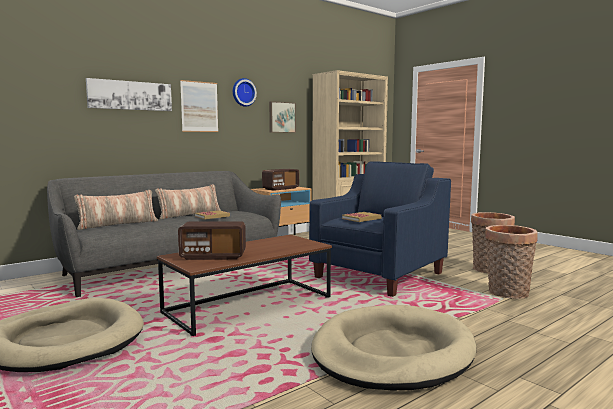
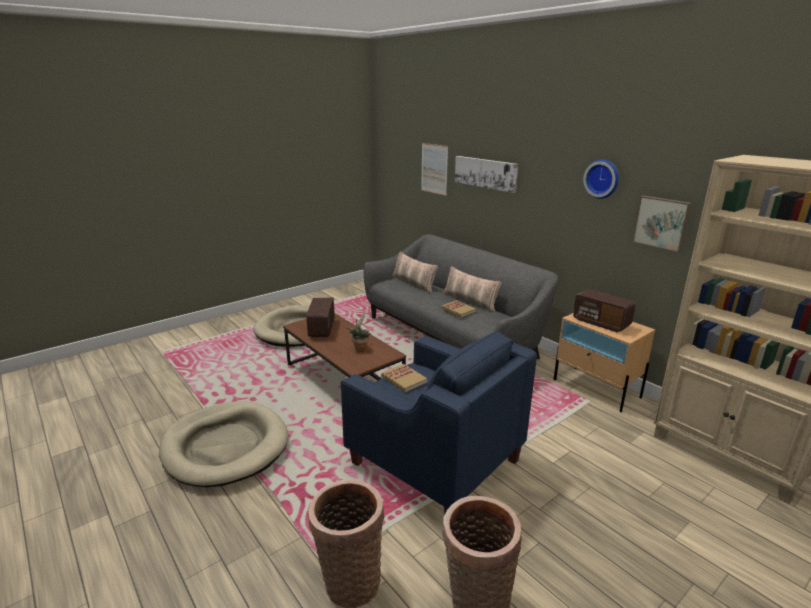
camera: 90 degrees right, 15 degrees up
(199, 106) = (544, 191): picture -> picture (434, 169)
(273, 244) = (360, 348): none -> potted plant

